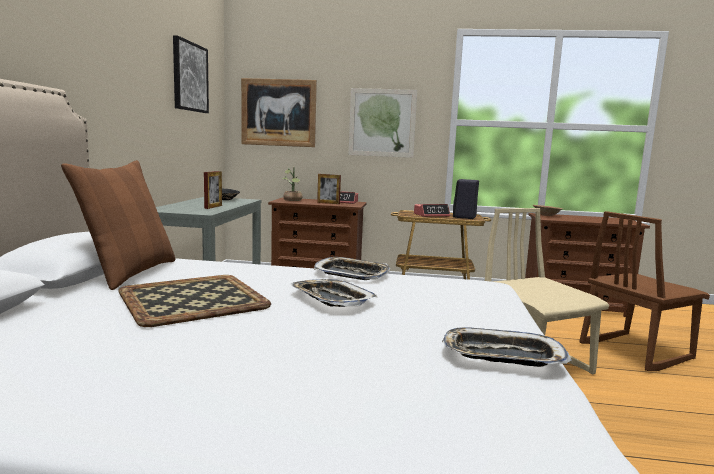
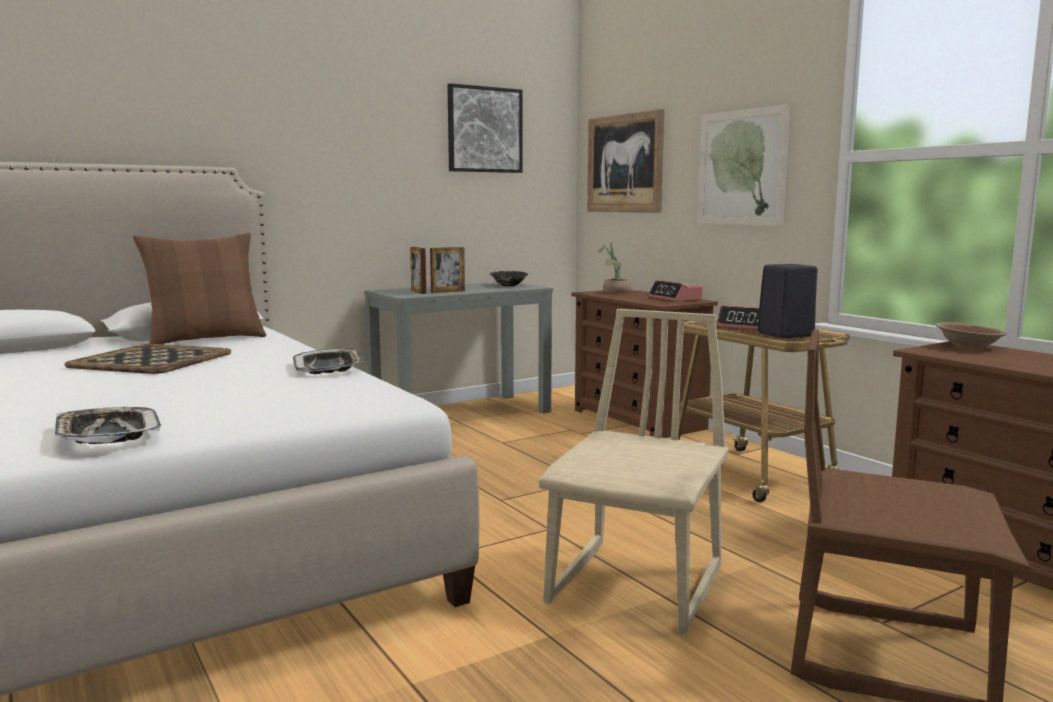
camera: 50 degrees right, 0 degrees up
(328, 203) = (642, 298): picture frame -> picture frame (418, 292)
(331, 299) = (218, 379): tray -> none

